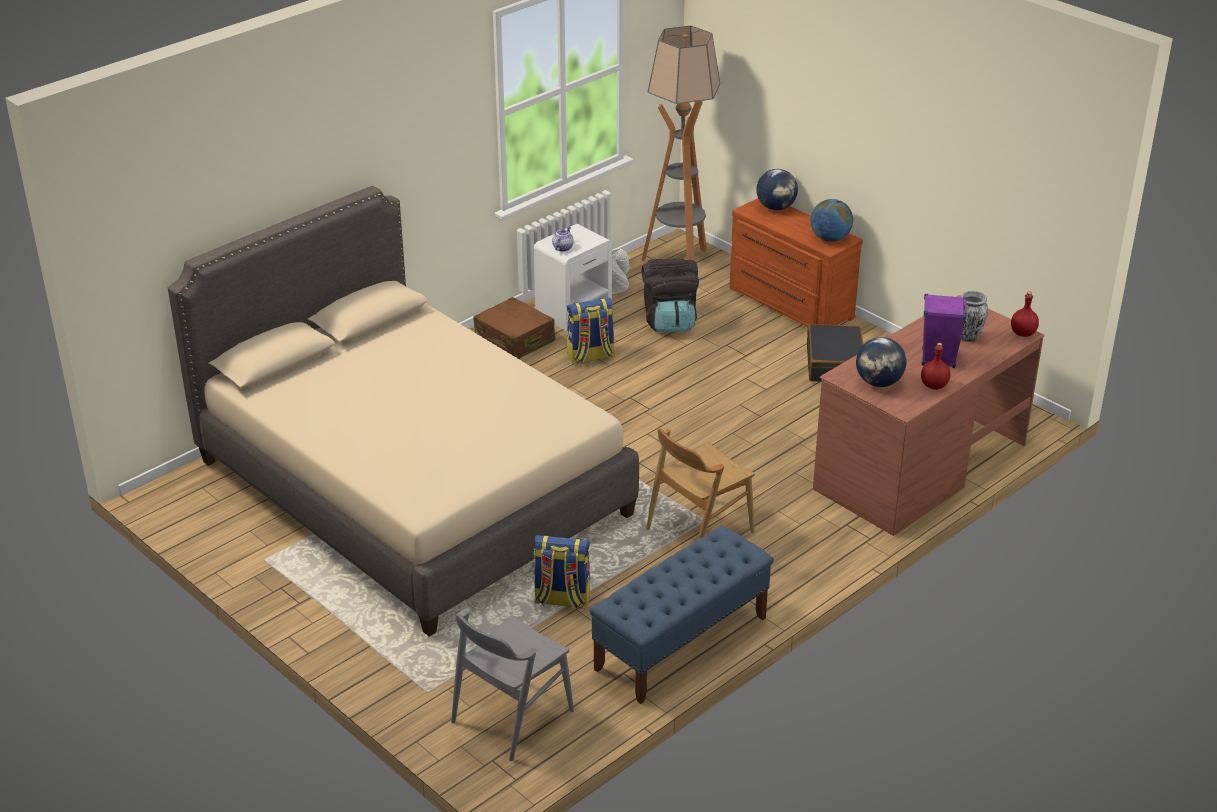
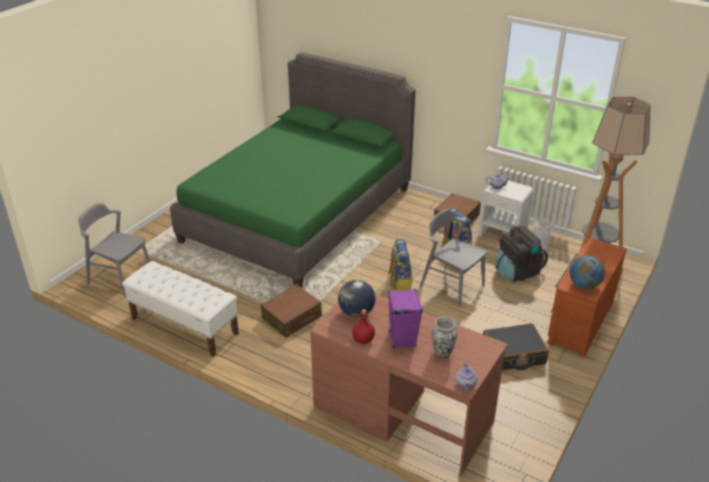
camera: 75 degrees right, 0 degrees up
(412, 488) = (298, 214): beige bed -> green bed
(562, 599) = (215, 278): backpack -> backpack (399, 282)
(680, 379) = (451, 286): none -> grey chair
(681, 644) = (184, 326): blue bench -> white bench
(699, 531) = (292, 318): brown chair -> brown suitcase
(776, 207) = (610, 255): globe -> none
(1023, 333) = (466, 384): red bottle -> teapot

